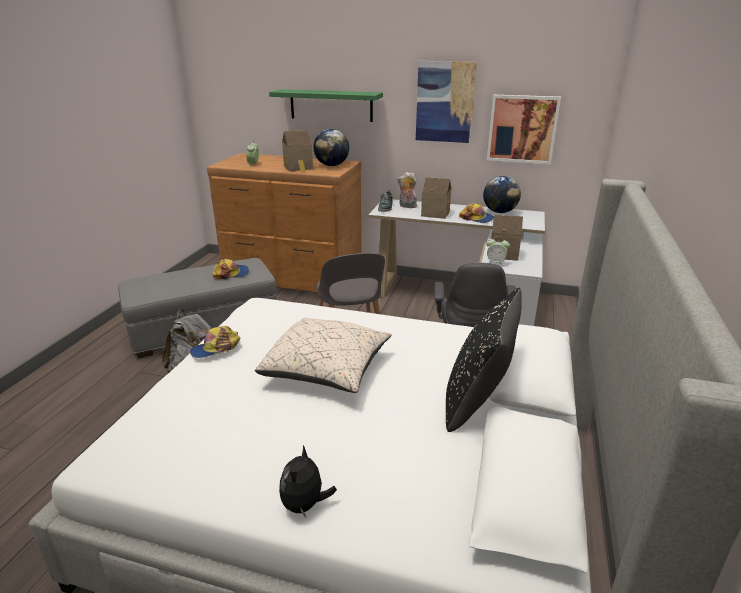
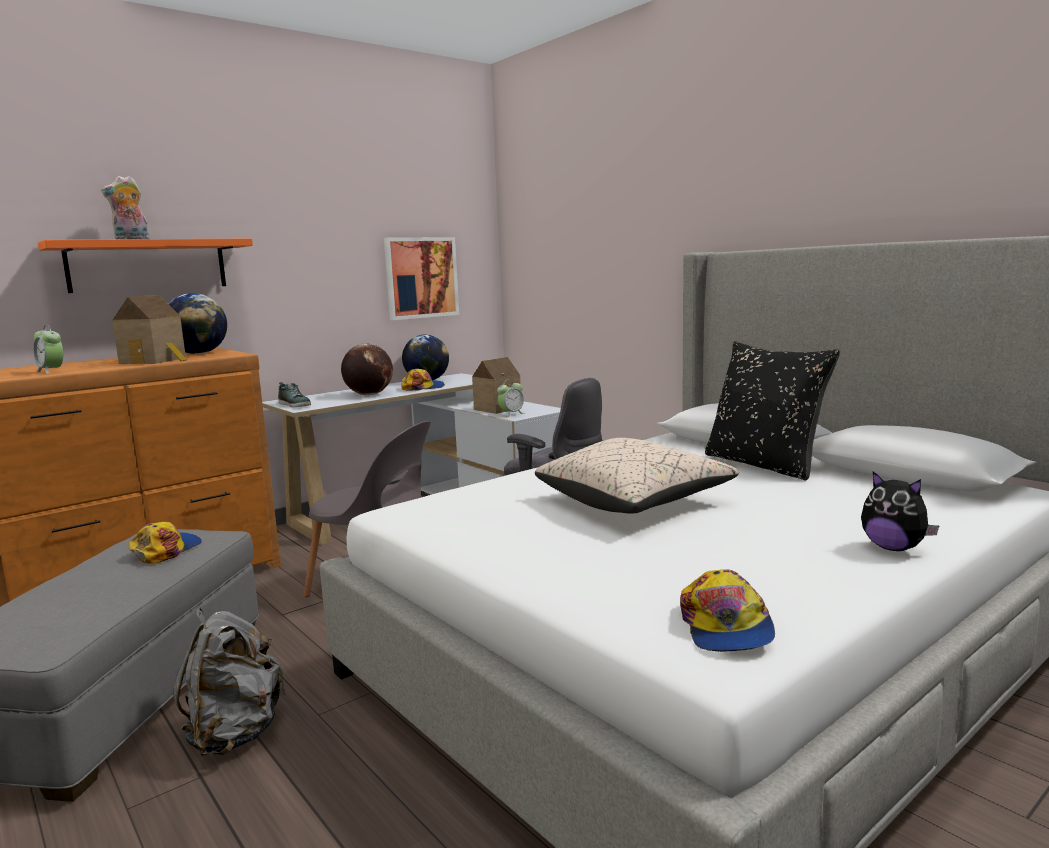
camera: 55 degrees left, 15 degrees down
(216, 349) = (488, 548): cap -> cap (725, 627)
(331, 105) = (148, 265): green shelf -> orange shelf
(407, 206) = (317, 399): plush toy -> plush toy (131, 239)
(435, 213) = (369, 394): toy house -> globe
(445, 102) = (327, 250): picture -> none

